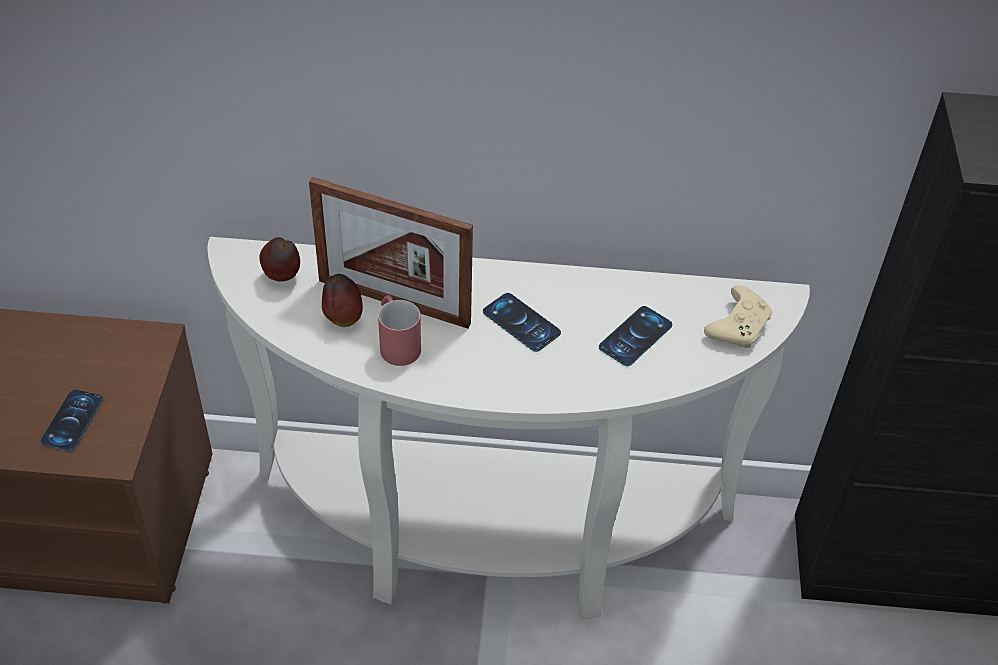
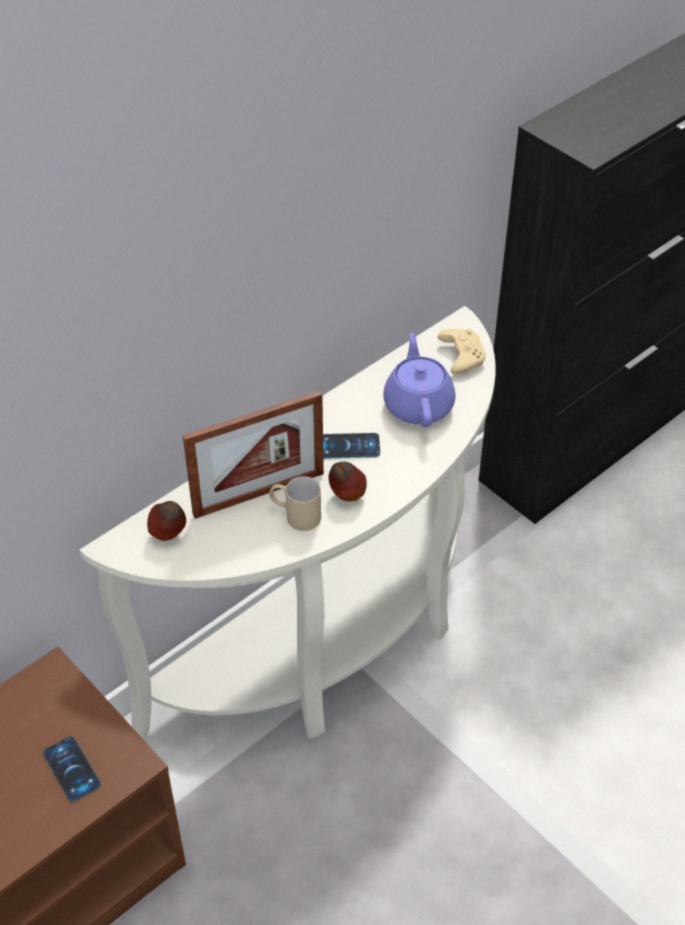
camera: 45 degrees left, 0 degrees up
(343, 318) = (242, 528): apple -> apple (347, 496)
(397, 342) = (295, 515): red mug -> beige mug
(635, 336) = (418, 404): phone -> purple teapot

